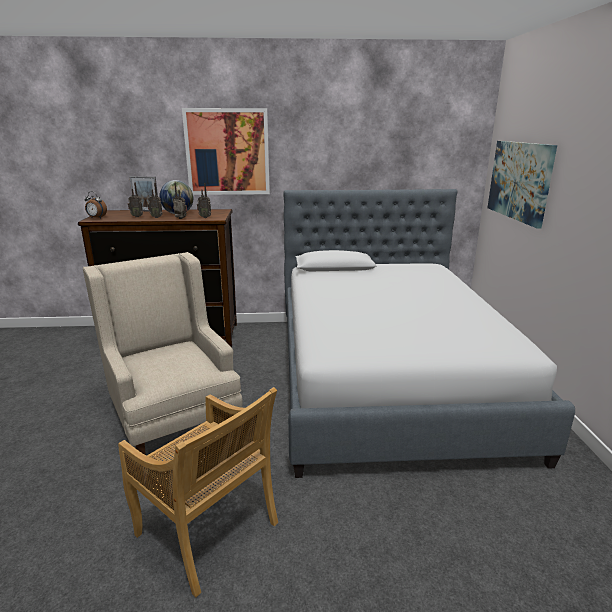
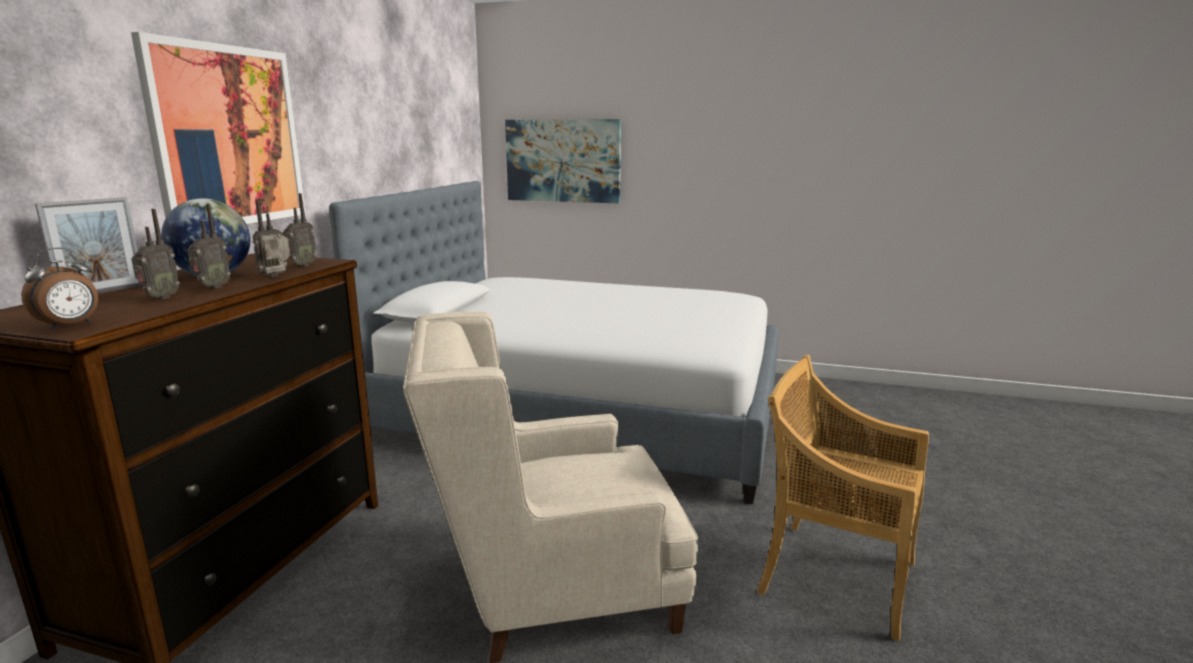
camera: 70 degrees left, 5 degrees down
(208, 531) = (834, 576): beige chair -> beige chair turned 120 degrees counterclockwise

